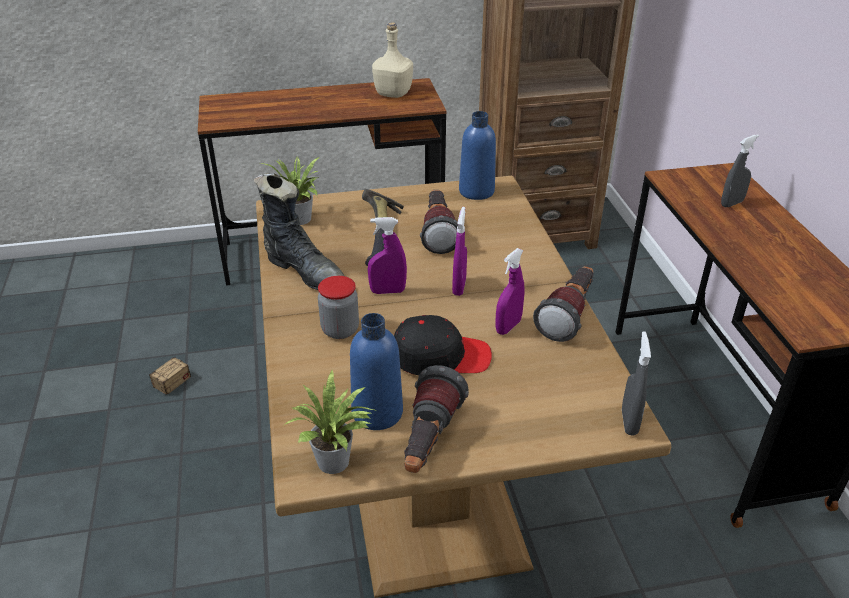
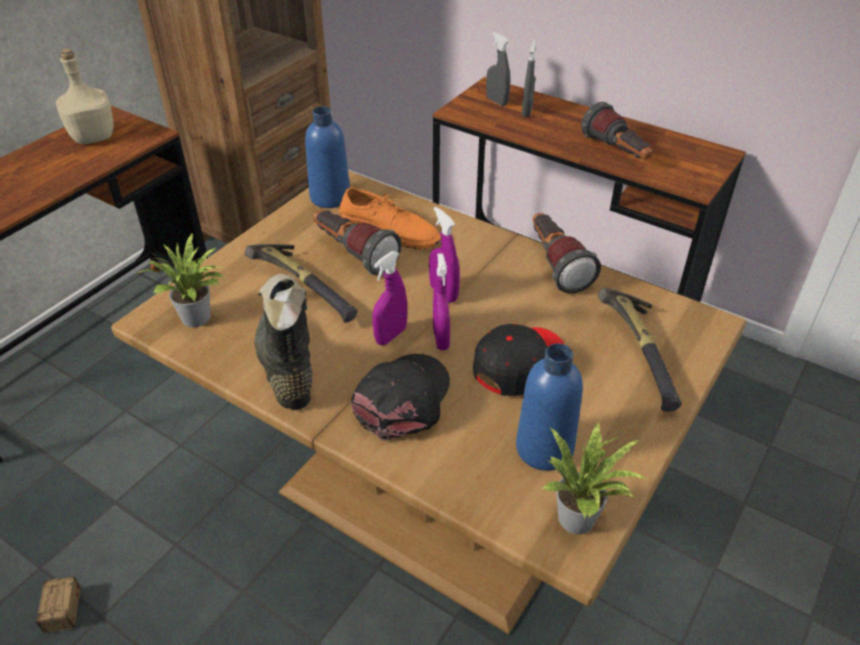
camera: 45 degrees left, 5 degrees up
(305, 272) = (284, 367): black boot -> black boot turned 105 degrees counterclockwise
(340, 330) = (403, 399): jar -> black cap
(428, 442) = (615, 441): flashlight -> flashlight (617, 153)
(485, 230) = (389, 229): none -> orange shoe
(508, 327) = (529, 303): purple spray bottle -> purple spray bottle (441, 339)
(539, 409) = (644, 354): none -> hammer
(629, 422) = (705, 321): grey spray bottle -> grey spray bottle (496, 101)

